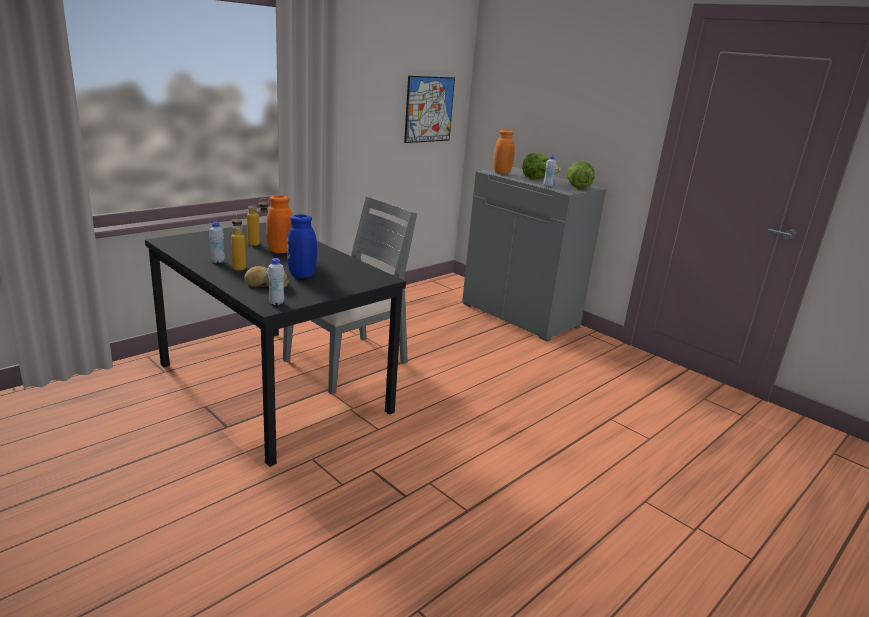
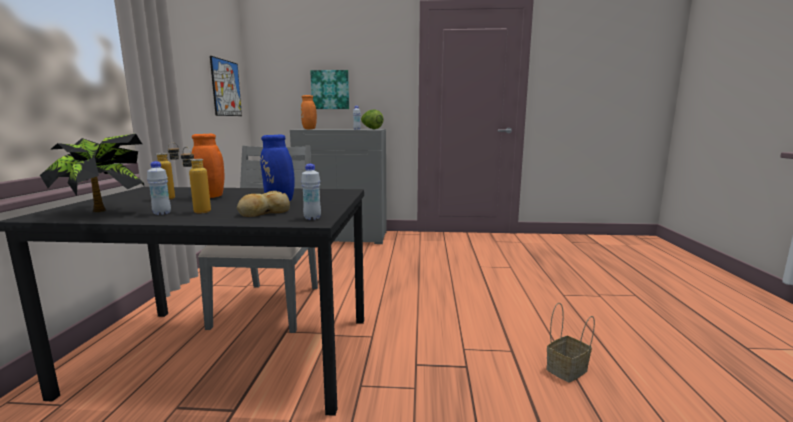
camera: 40 degrees left, 10 degrees down
(195, 249) = (102, 213): none -> potted plant
(481, 556) = (566, 371): none -> basket
(538, 179) = (339, 129): lettuce -> none
(553, 121) = (330, 90): none -> picture

